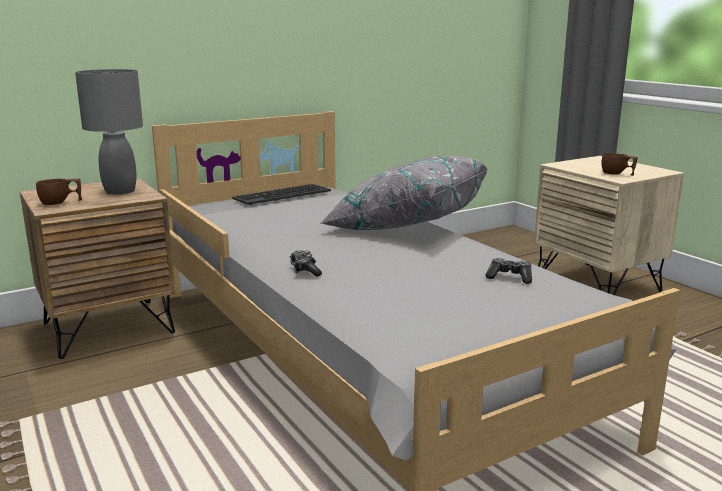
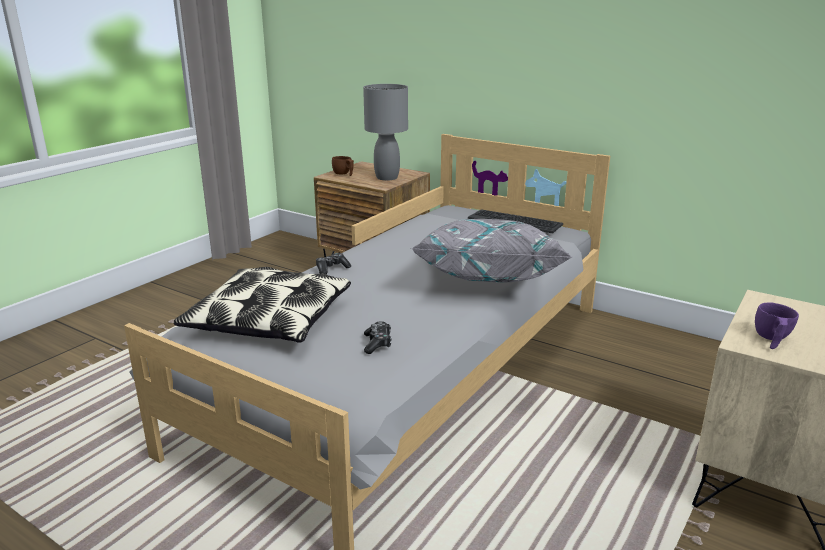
camera: 65 degrees right, 5 degrees up
(419, 313) = (269, 320): none -> pillow
(617, 174) = (771, 340): brown cup -> purple cup

